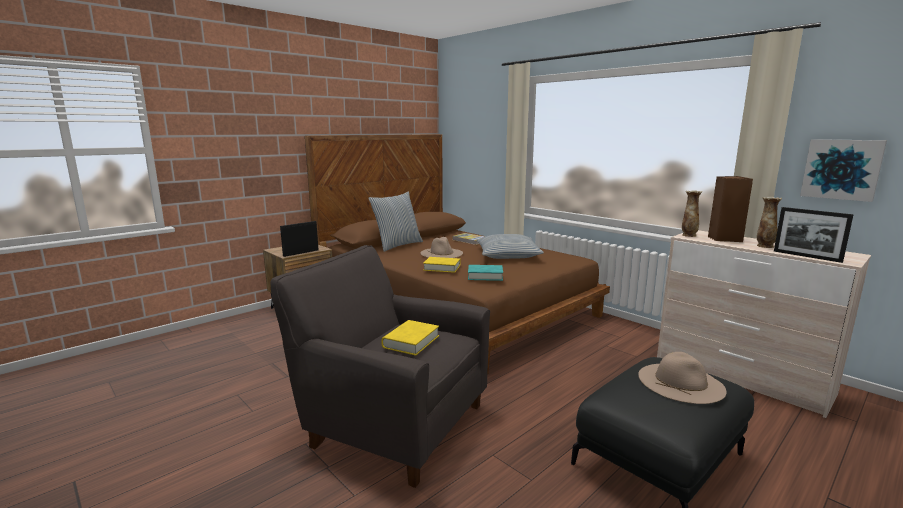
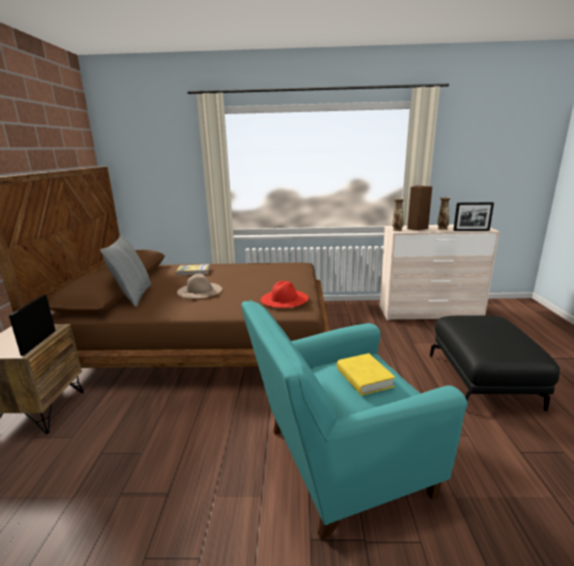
camera: 45 degrees left, 5 degrees up
(391, 423) = (337, 463): grey armchair -> turquoise armchair
(442, 268) = (234, 303): yellow book -> none
(485, 276) = (284, 298): turquoise book -> red hat
(508, 255) = (251, 275): pillow -> none
(680, 382) = (491, 326): beige hat -> none
(841, 169) = (456, 176): picture -> none

